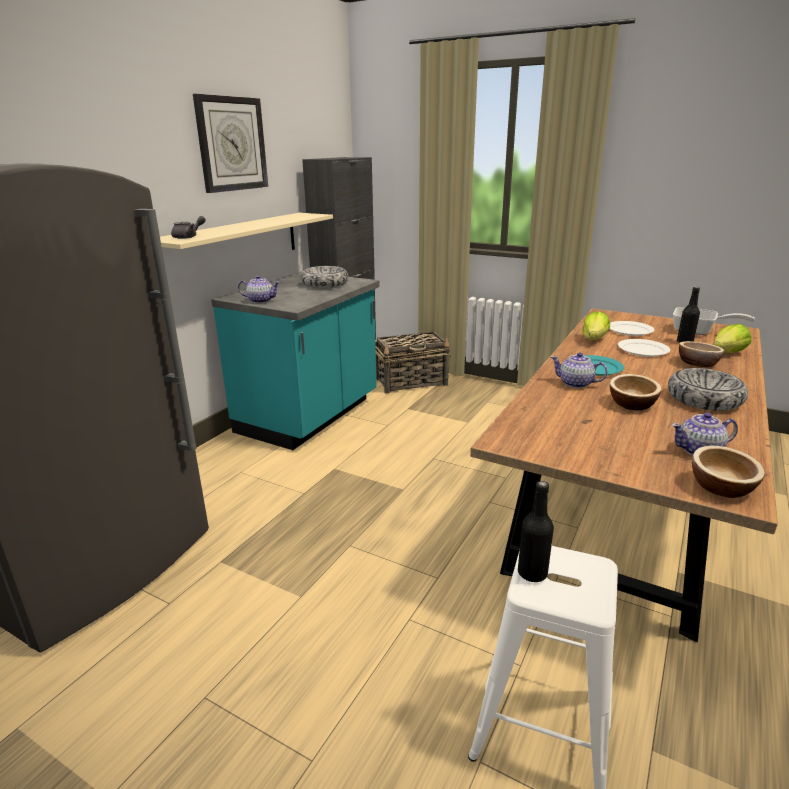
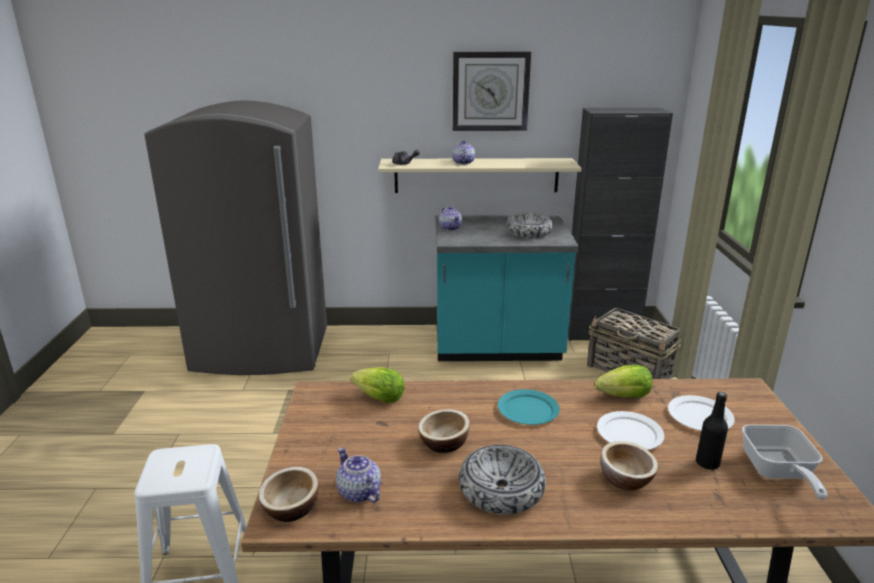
camera: 60 degrees right, 0 degrees up
(532, 573) = (179, 453): black bottle -> none
(576, 384) = (469, 405): teapot -> teapot (463, 162)
(728, 353) = (705, 503): lettuce -> lettuce (379, 398)

